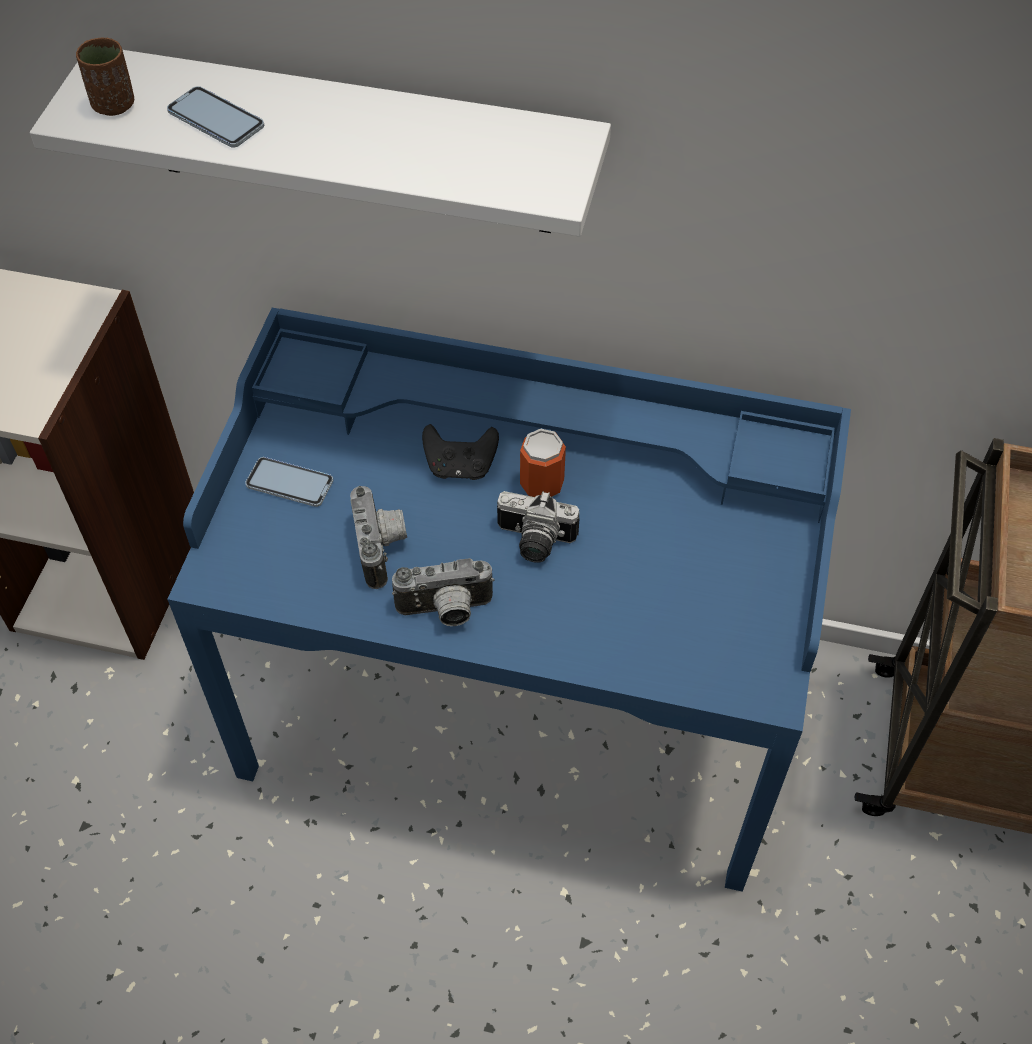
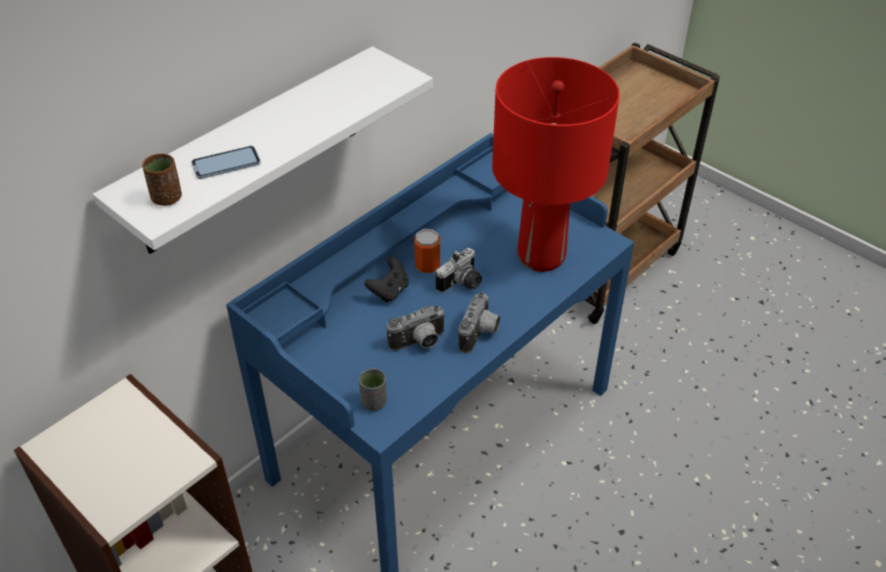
camera: 60 degrees left, 10 degrees down
(248, 550) = (374, 402): none -> grey cup
(289, 483) = (340, 366): phone -> none
(383, 548) = (419, 343): camera -> camera turned 135 degrees clockwise
(668, 614) = (541, 255): none -> red table lamp

